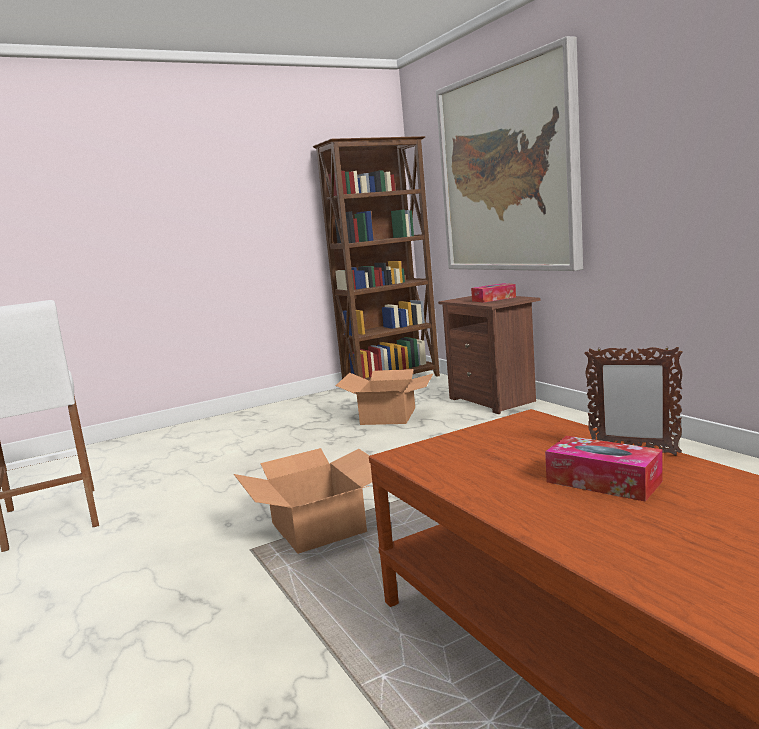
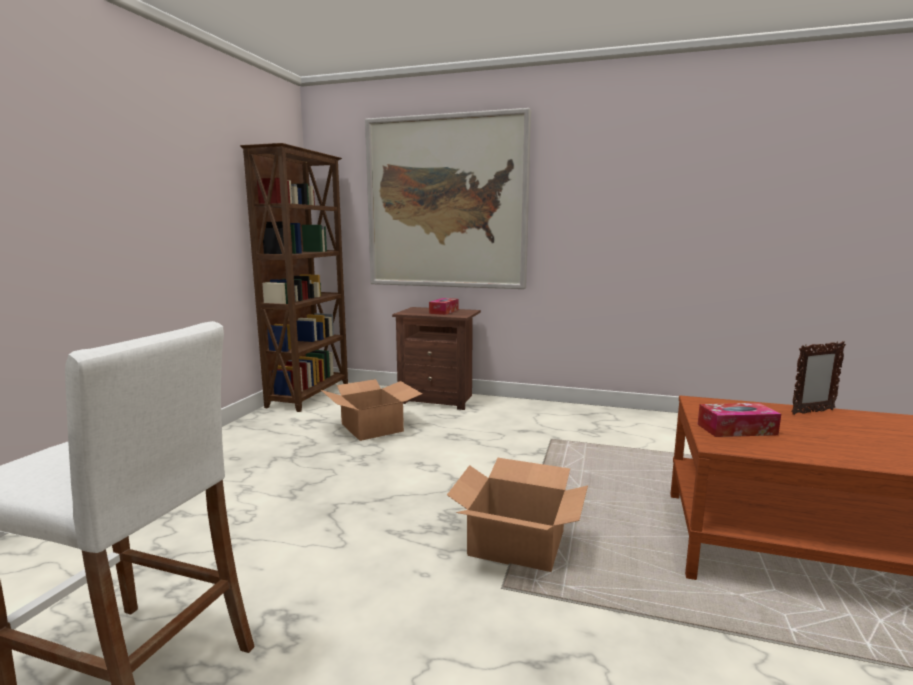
camera: 45 degrees left, 0 degrees up
(603, 481) = (856, 432): tissue box -> tissue box (736, 429)

